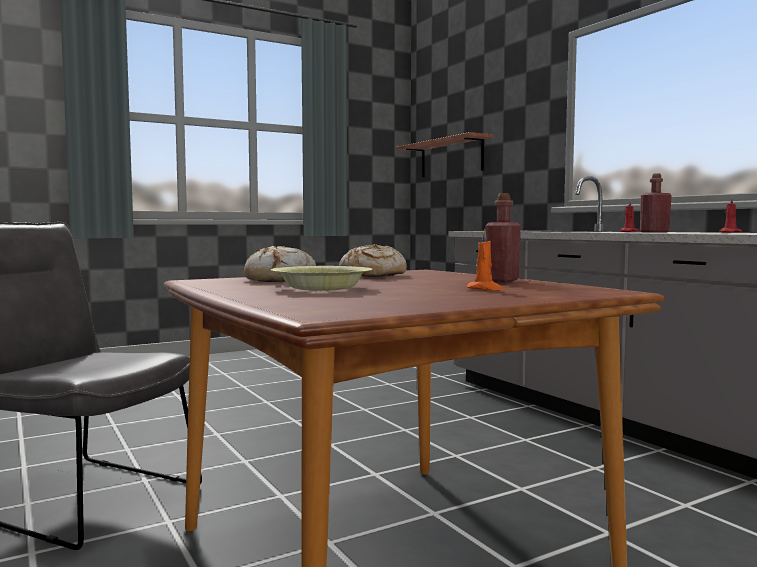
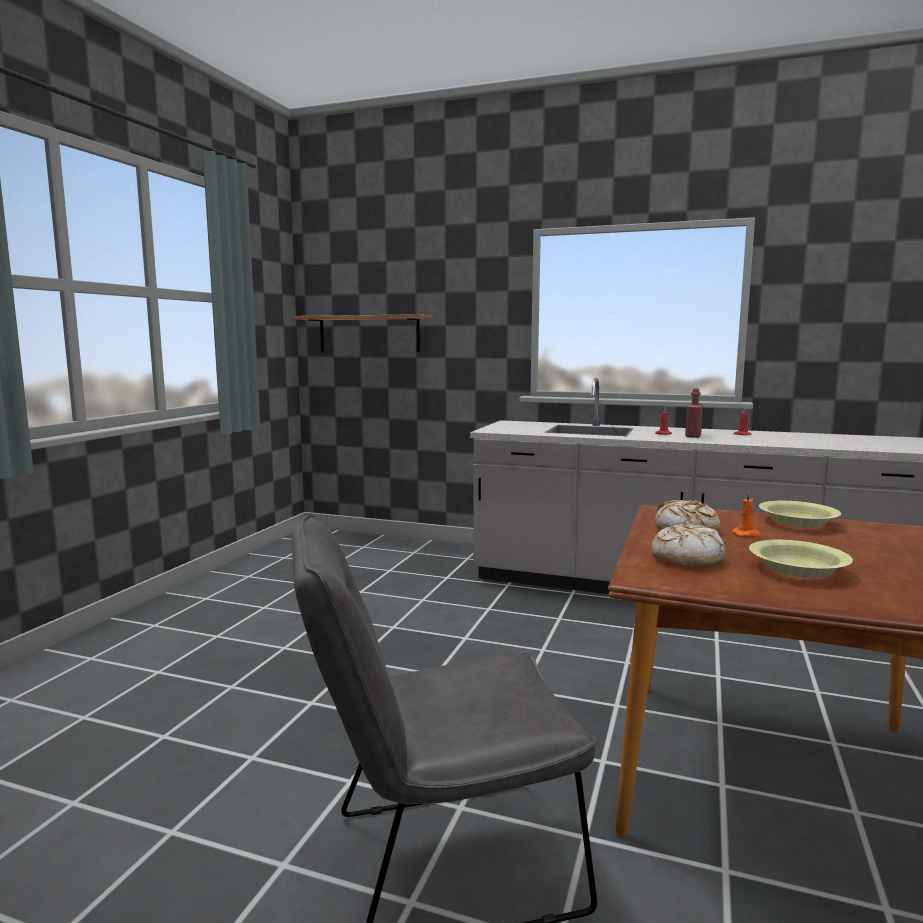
camera: 40 degrees left, 5 degrees up
(485, 289) = (861, 543): orange candle -> orange candle (746, 534)
(502, 281) = (797, 523): red bottle -> yellow bowl

